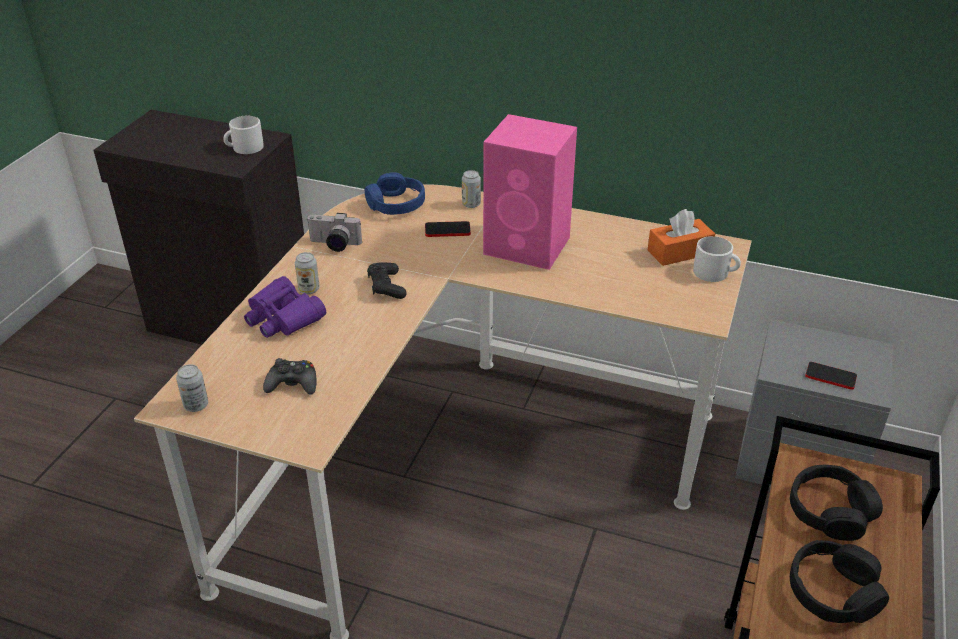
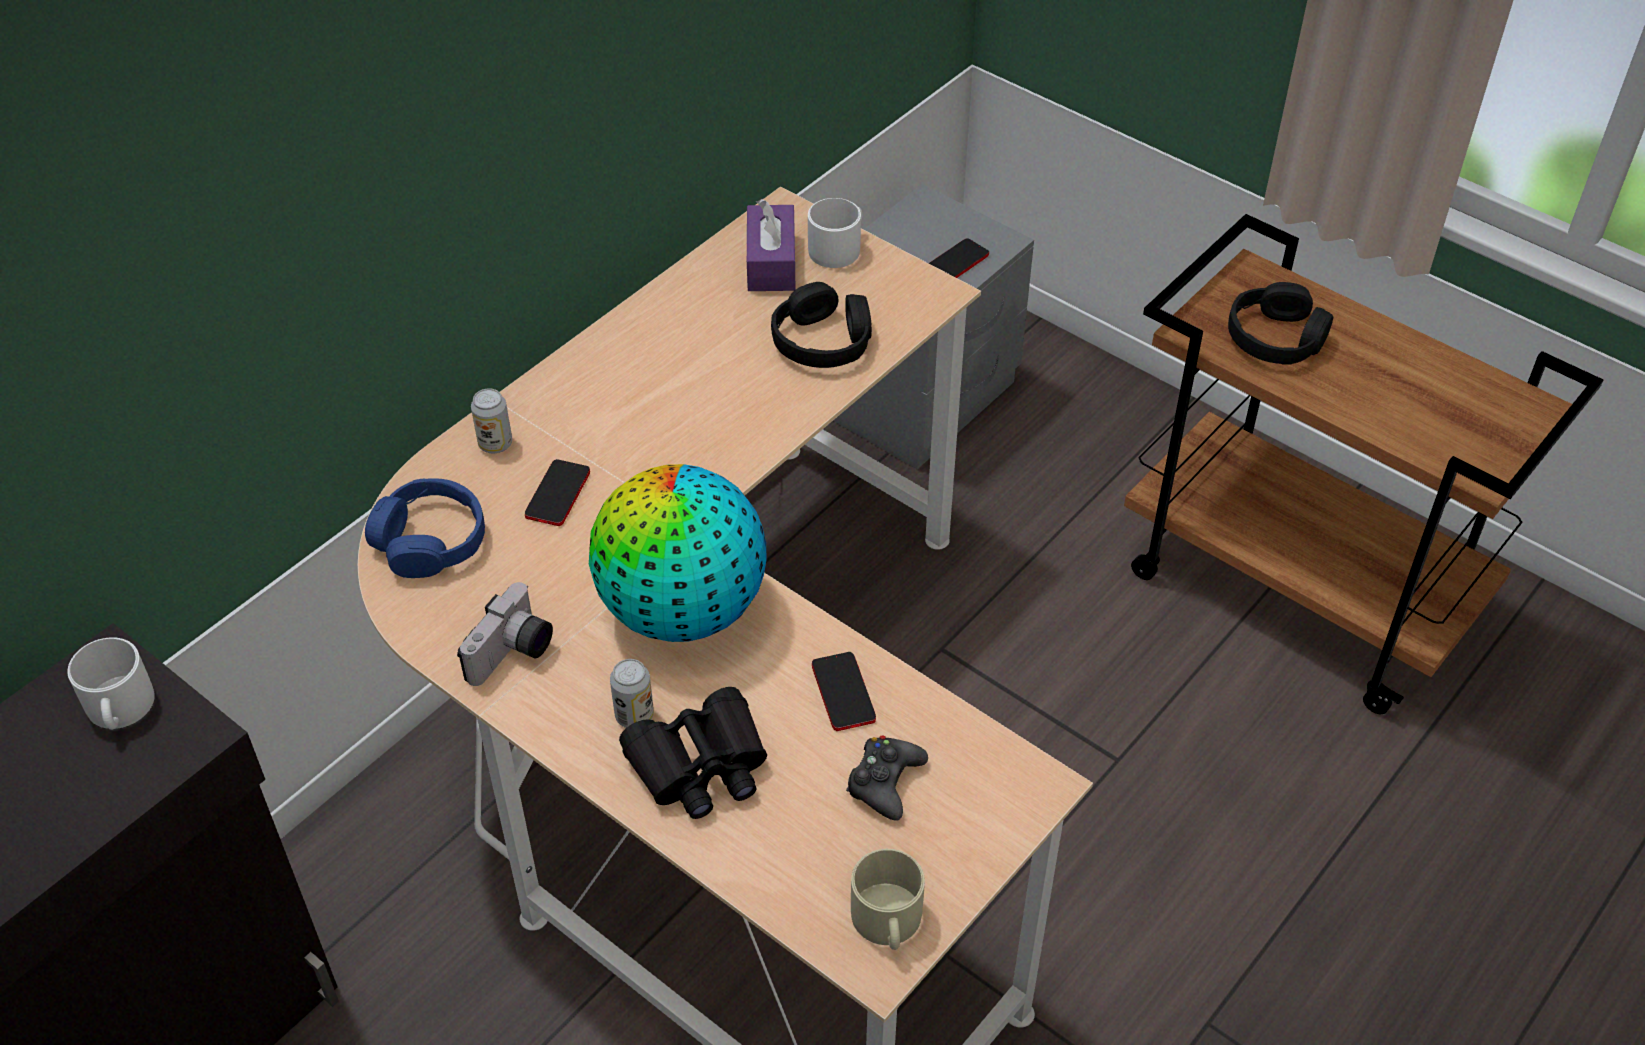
camera: 70 degrees left, 10 degrees up
(196, 405) = (887, 922): can -> beige mug
(283, 318) = (700, 766): purple binoculars -> black binoculars
(352, 354) = (843, 692): none -> phone
(386, 287) = (681, 610): black game controller -> globe
(529, 246) = (664, 411): pink speaker -> none
(679, 252) = (771, 262): orange tissue box -> purple tissue box
(833, 592) = (1387, 384): black headphones -> black headphones (822, 341)

